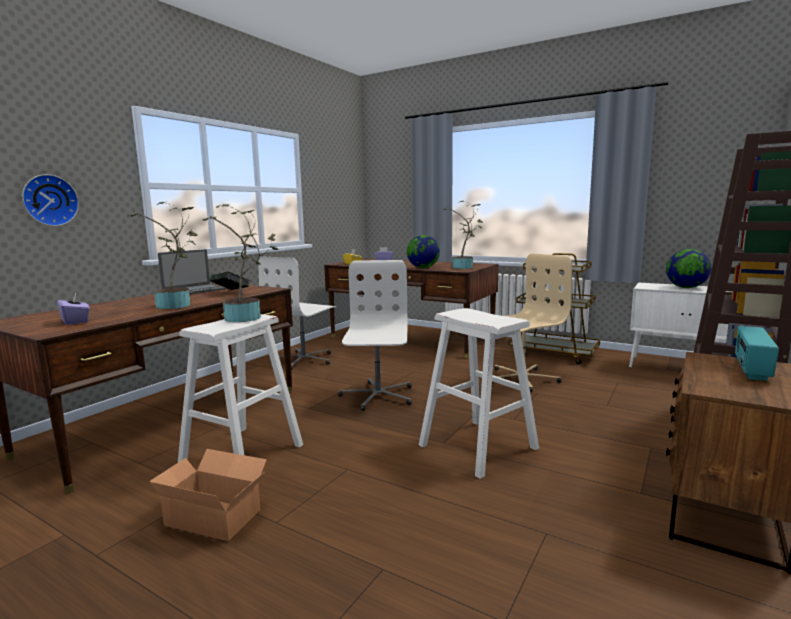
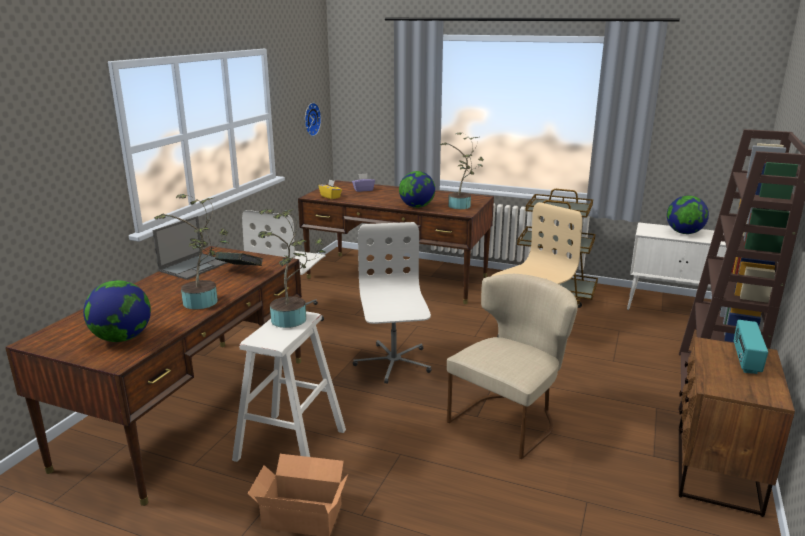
camera: 10 degrees left, 10 degrees up
(49, 200) = (44, 192): wall clock -> wall clock (310, 119)
(75, 321) = (122, 338): purple tissue box -> globe
(478, 447) = (509, 419): white stool -> beige chair

